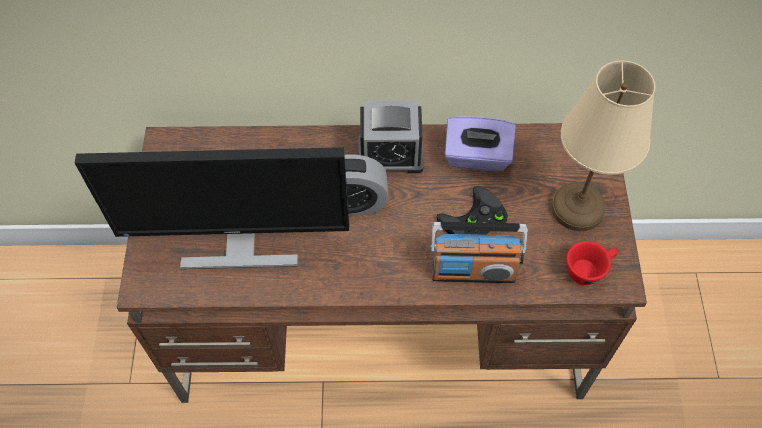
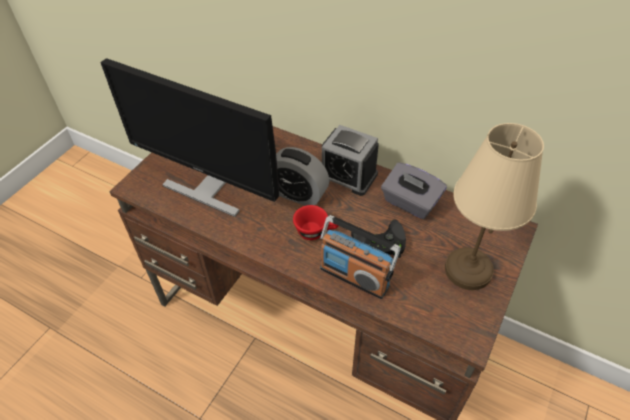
camera: 30 degrees right, 10 degrees down
(477, 157) = (410, 203): purple tissue box -> grey tissue box
(588, 269) = (448, 317): red cup -> red cup (316, 231)

